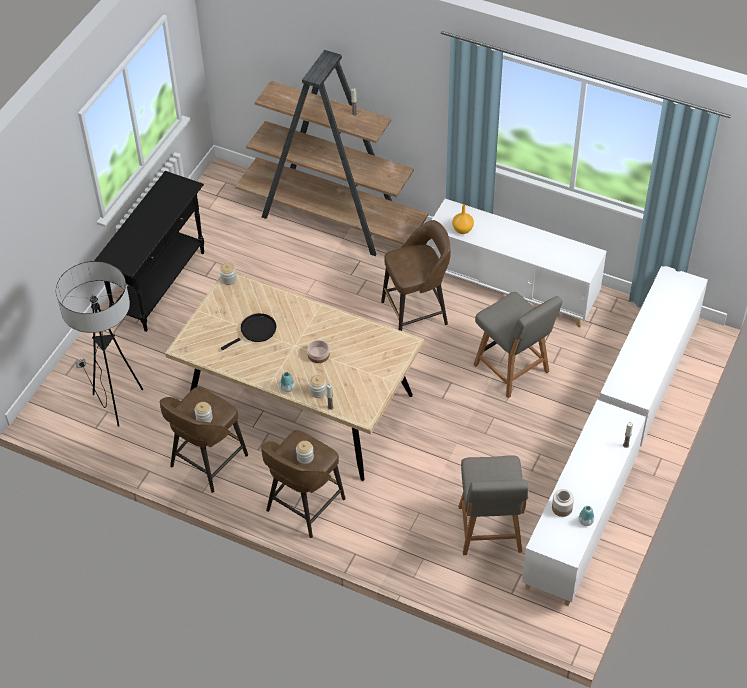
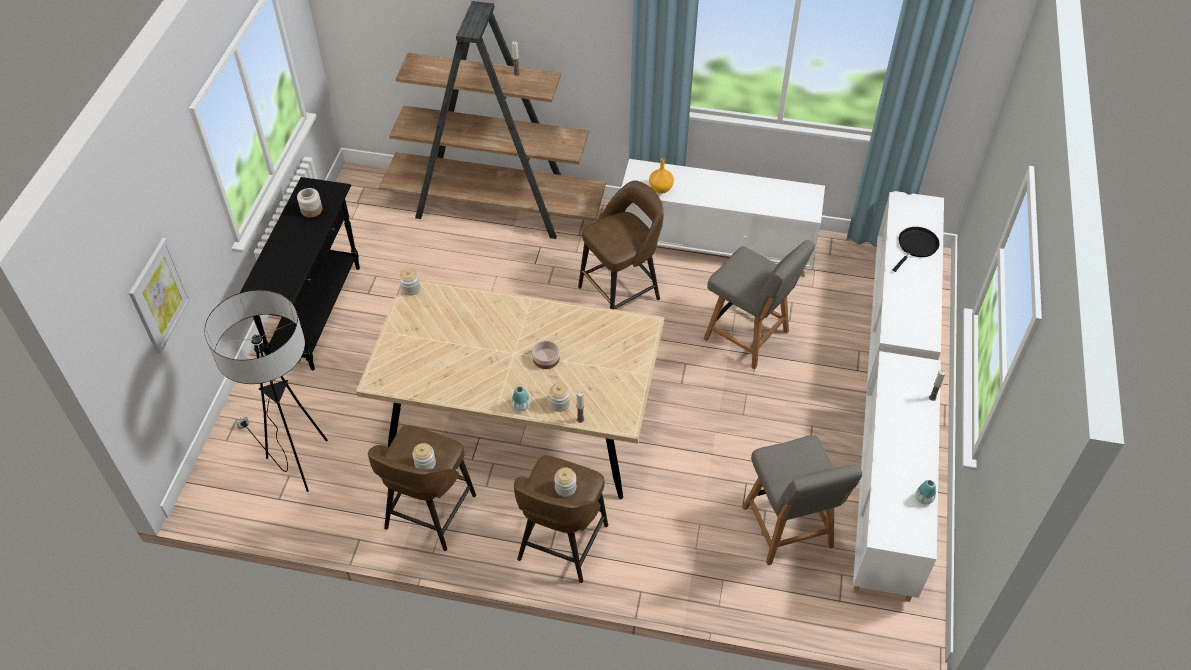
camera: 15 degrees left, 0 degrees up
(30, 253) = (159, 295): none -> picture
(256, 331) = (462, 344): black frying pan -> black frying pan (916, 246)
(562, 508) = (890, 488): jar -> jar (311, 209)

